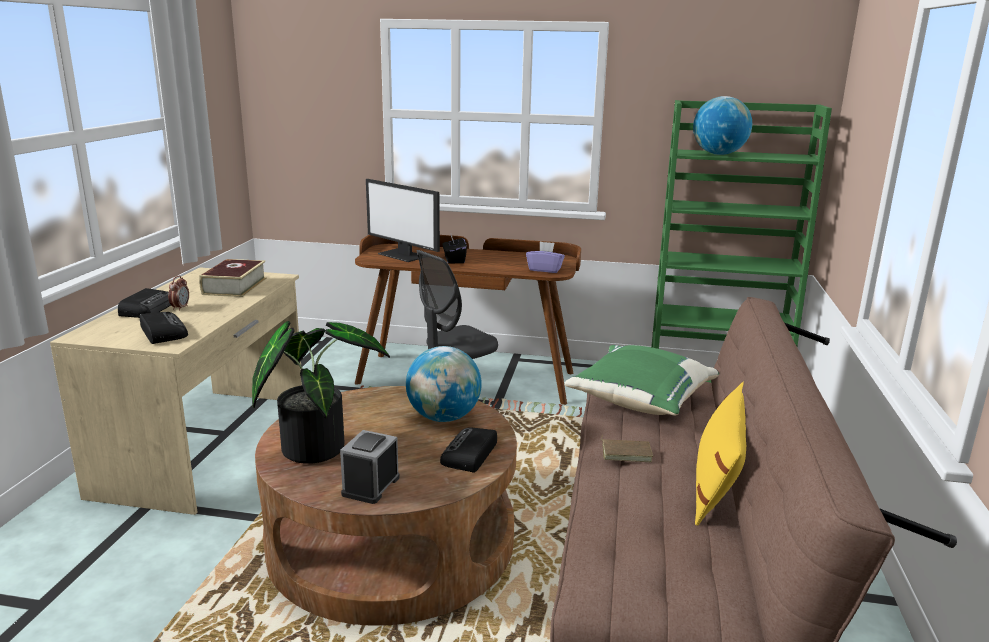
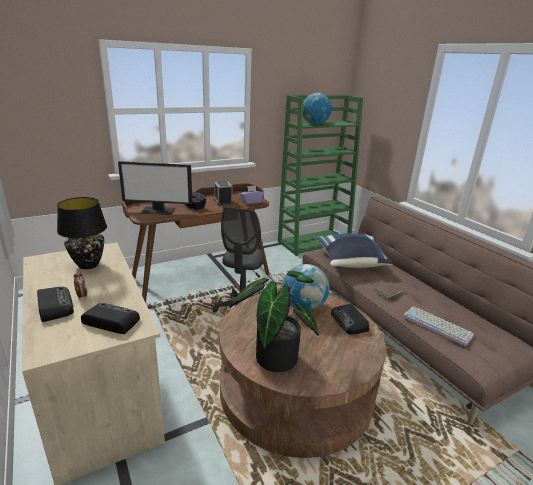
camera: 40 degrees left, 5 degrees up
(235, 286) = (88, 265): book -> black table lamp
(371, 486) = (341, 364): alarm clock -> alarm clock (223, 201)
(621, 521) = (438, 325): none -> keyboard
(639, 401) = (350, 262): green pillow -> blue pillow
(717, 482) = (432, 290): yellow pillow -> none

